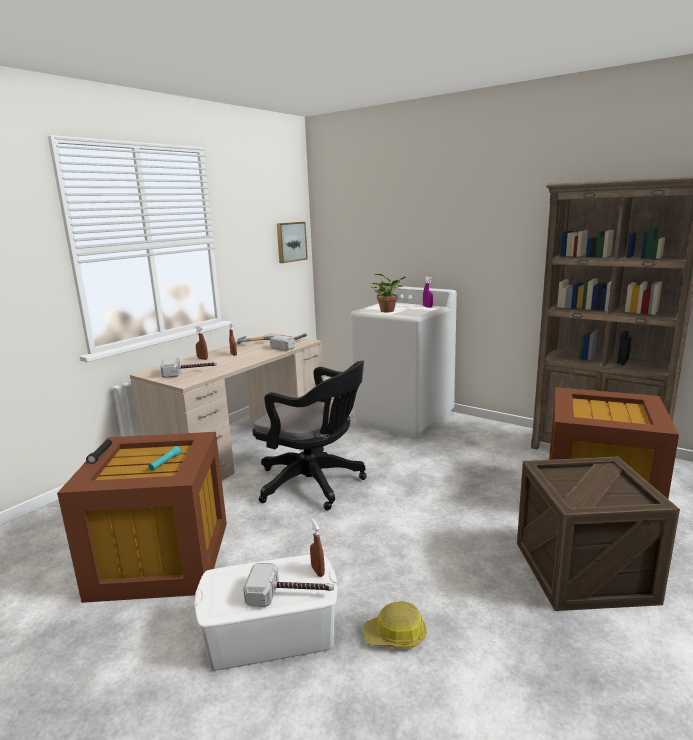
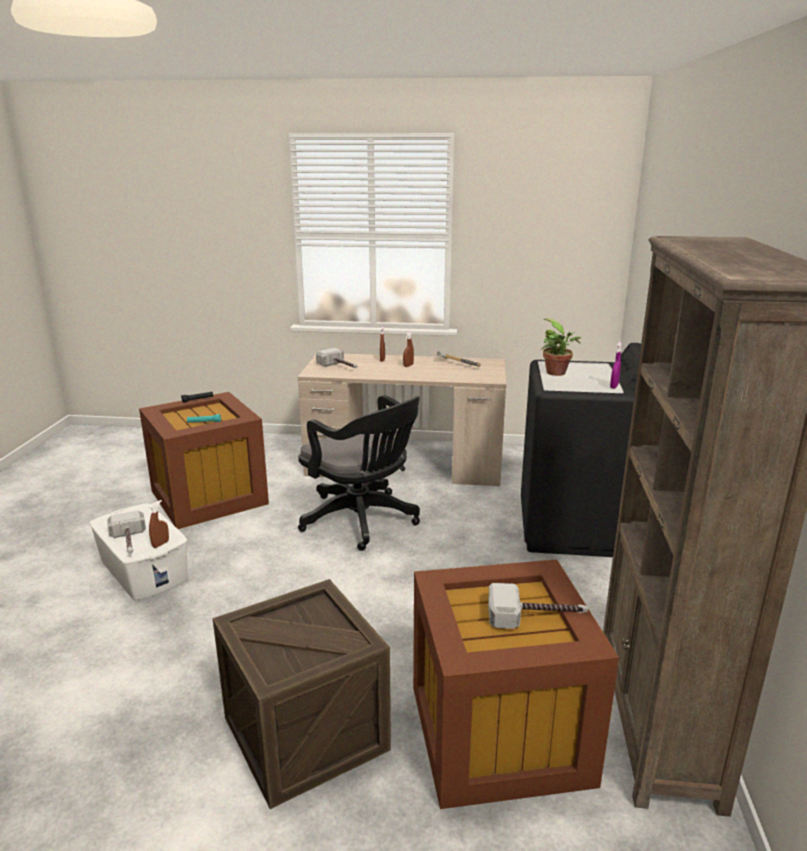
camera: 60 degrees right, 5 degrees up
(290, 242) = (584, 251): picture -> none
(292, 344) = (471, 377): hammer -> hammer (536, 616)
(315, 484) = (363, 521): black office chair -> black office chair turned 45 degrees counterclockwise
(396, 635) = (158, 627): hard hat -> none
(404, 418) = (576, 528): white washing machine -> black washing machine

